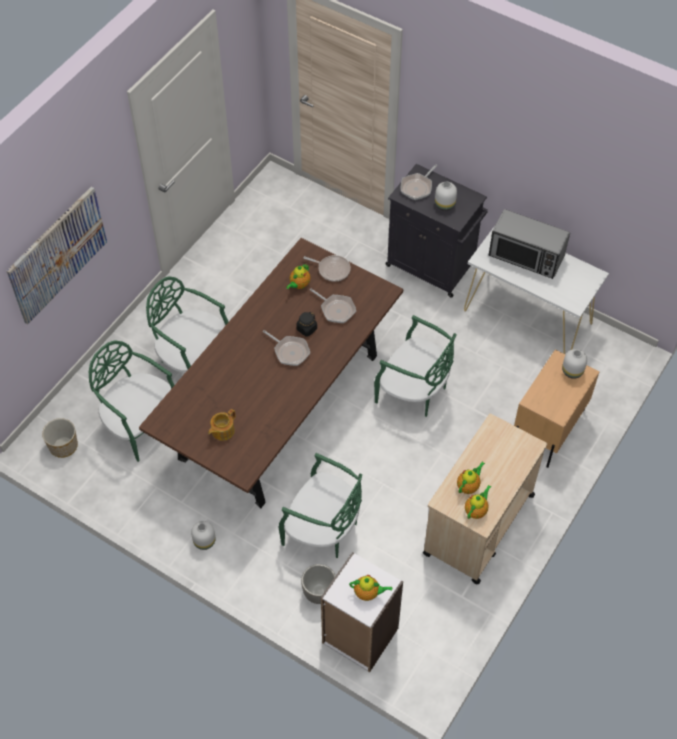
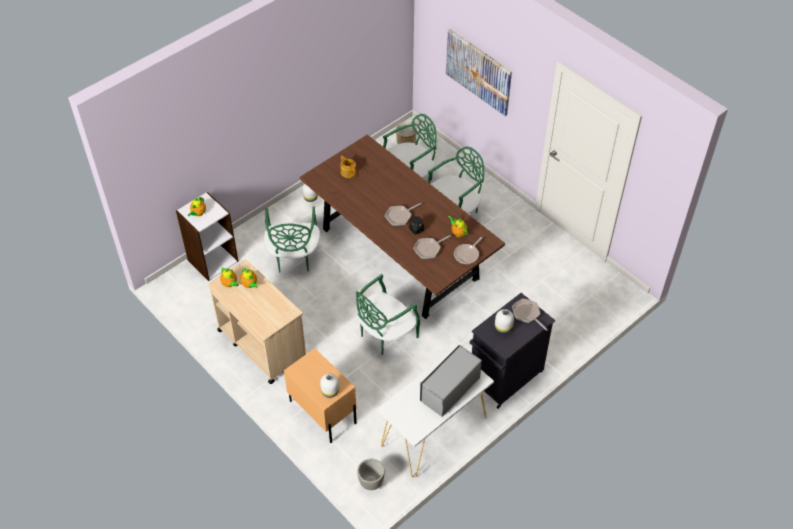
camera: 105 degrees right, 5 degrees down
(319, 592) = (251, 246): planter -> planter (371, 482)
(323, 530) = (294, 257): green chair -> green chair turned 45 degrees counterclockwise

